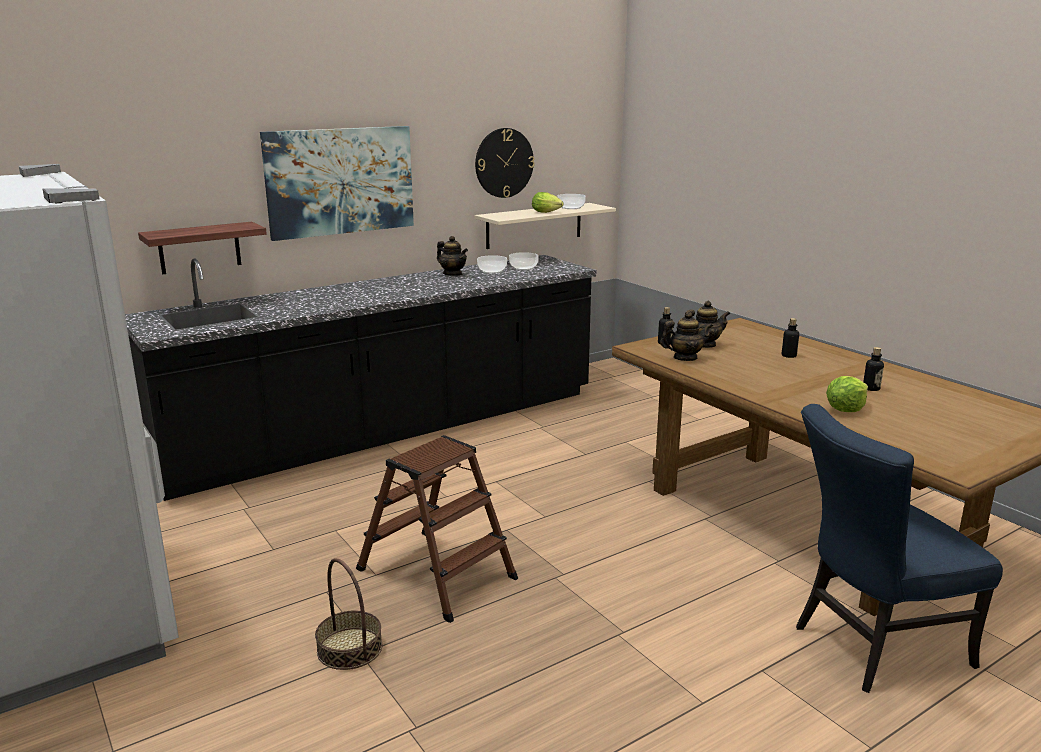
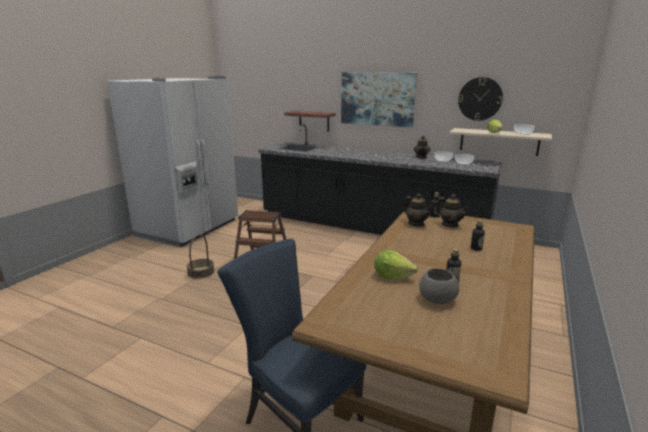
camera: 60 degrees right, 0 degrees up
(913, 406) = (437, 299): none -> grey bowl

